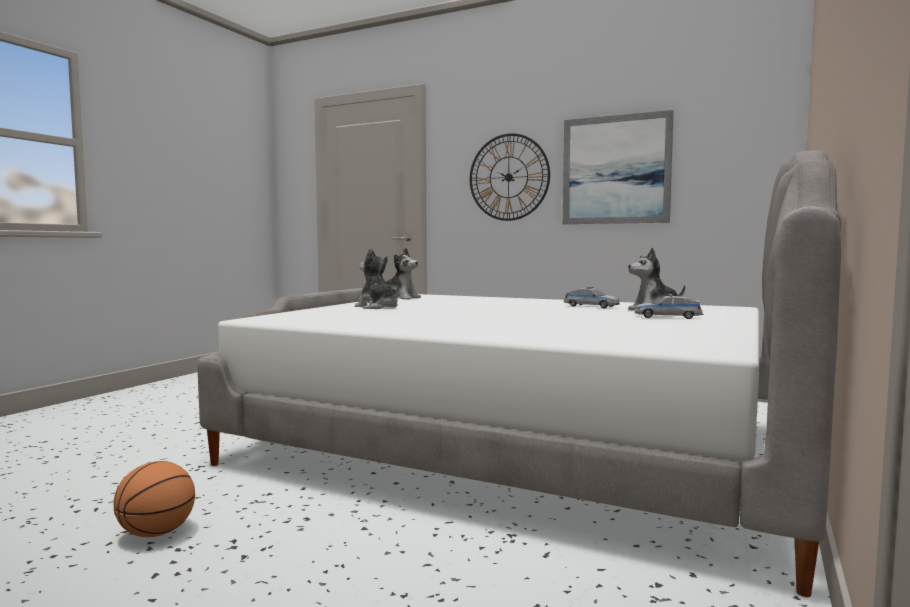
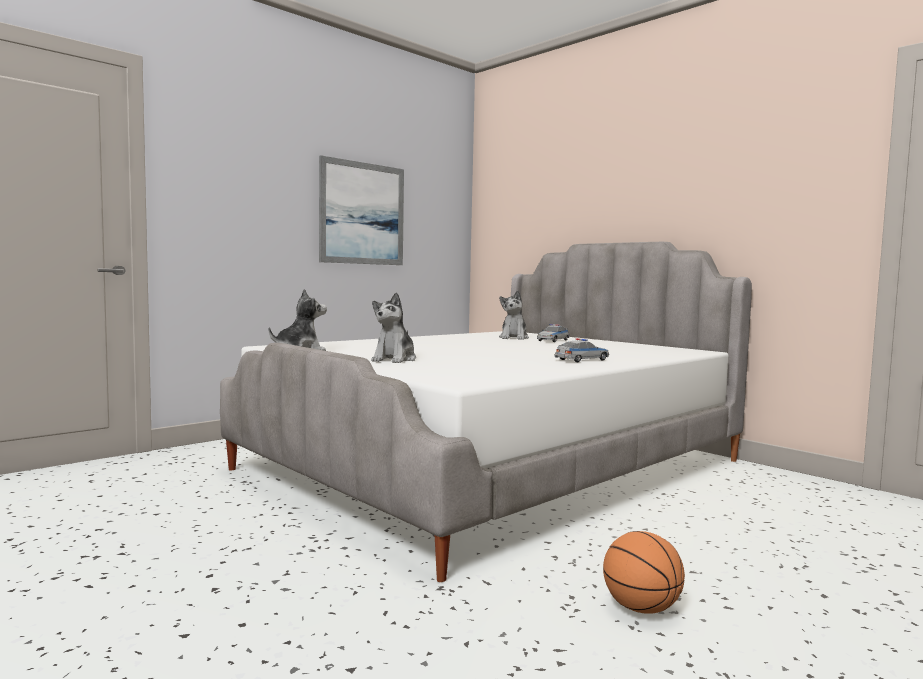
camera: 70 degrees left, 0 degrees up
(377, 307) = (394, 359): plush toy -> plush toy turned 45 degrees counterclockwise
(508, 177) = (262, 205): wall clock -> none
(591, 306) = (468, 339): toy car -> toy car (582, 360)

